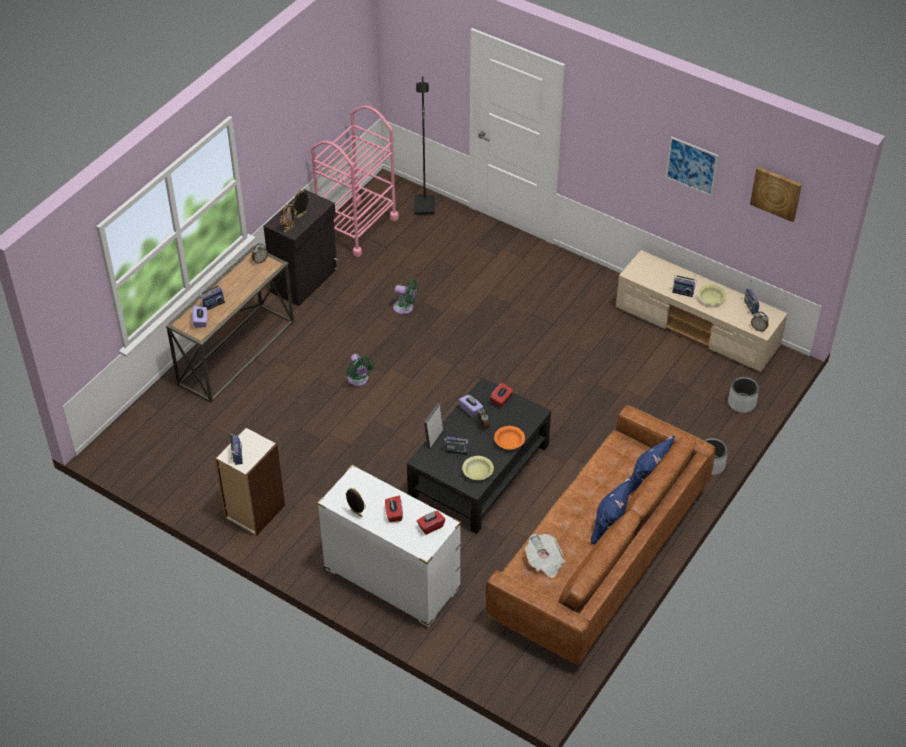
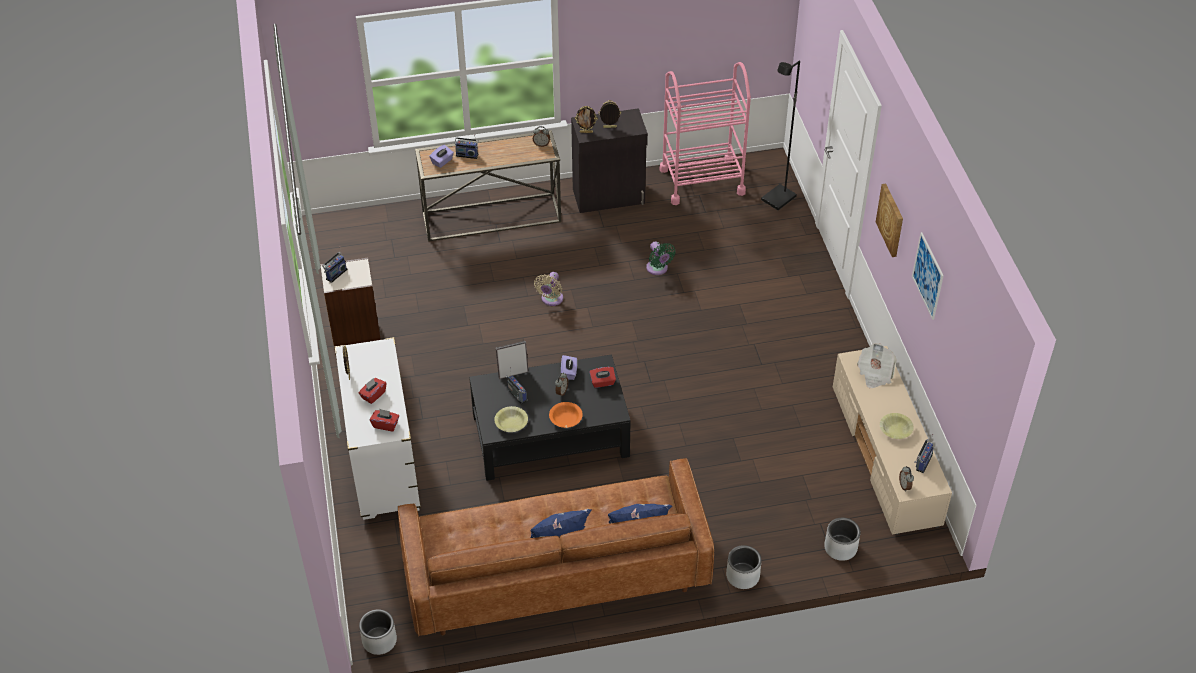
camera: 45 degrees right, 0 degrees up
(359, 380) = (551, 300): green fan -> beige fan
(544, 562) = (473, 532): newspaper -> newspaper (875, 373)
(546, 694) = (379, 641): none -> grey planter
(683, 291) = (877, 406): radio -> none
(776, 193) = (968, 348): picture -> picture (891, 220)

